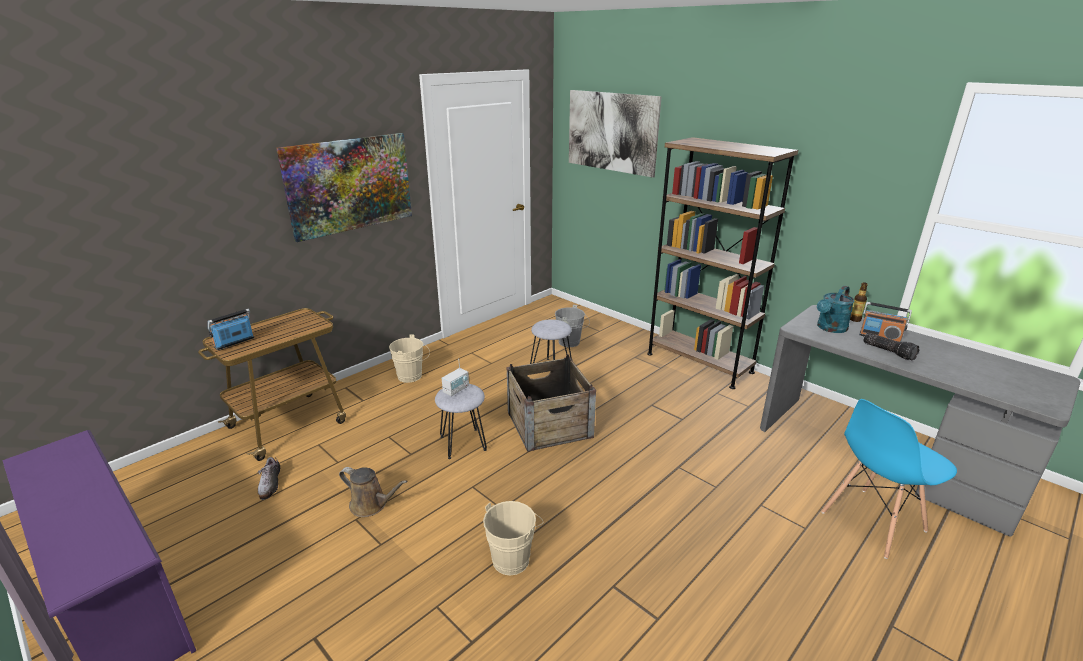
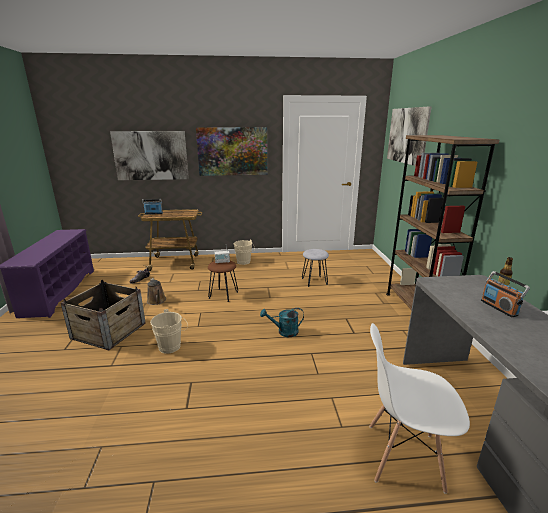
camera: 40 degrees right, 5 degrees down
(185, 221) = (150, 155): none -> picture
(463, 443) = (223, 295): grey stool -> brown stool
(549, 424) = (274, 304): crate -> crate (109, 330)
(571, 342) = (346, 273): grey bucket -> none
(830, 328) = (461, 289): turquoise watering can -> turquoise watering can (284, 332)
(872, 522) = (403, 456): blue chair -> white chair
(889, 351) = (486, 317): flashlight -> none

